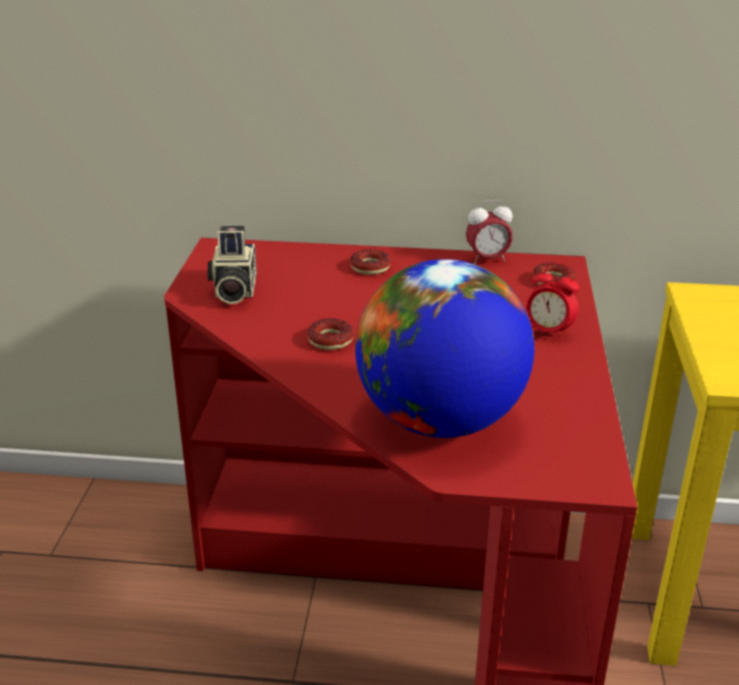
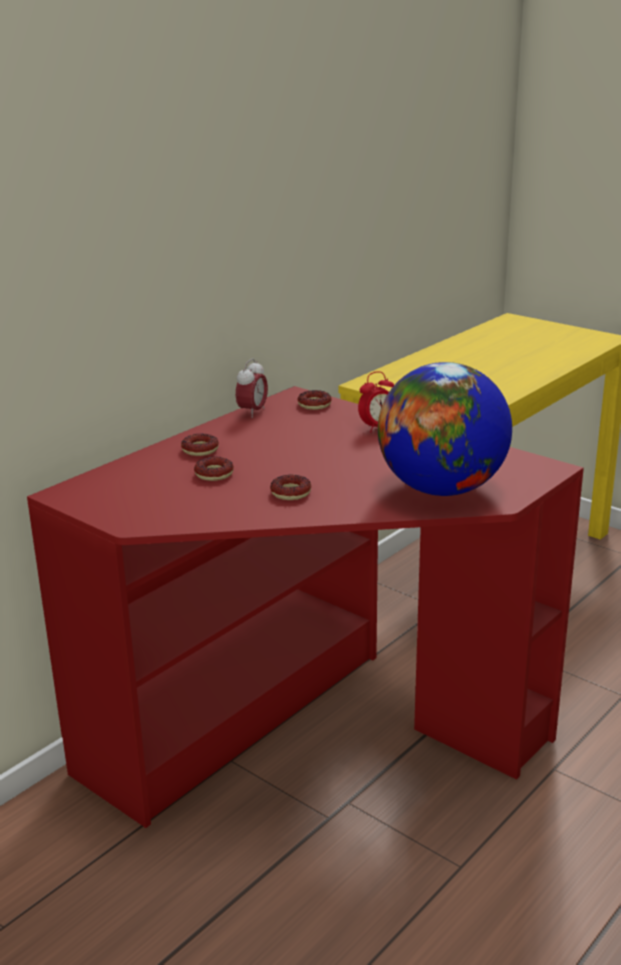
camera: 55 degrees left, 5 degrees down
(233, 290) = (155, 507): camera -> none
(327, 291) = (214, 474): none -> donut

